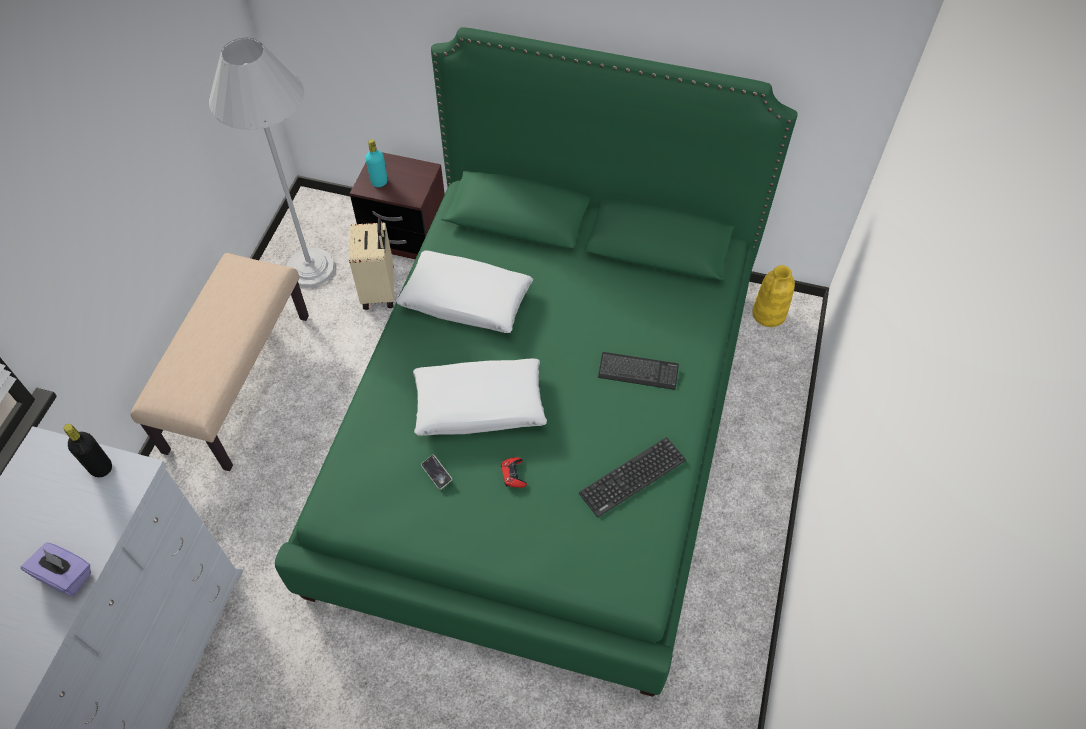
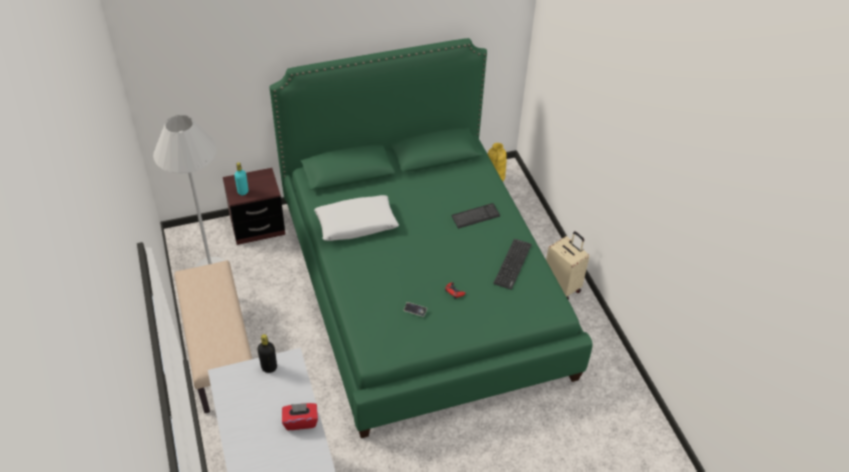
camera: 35 degrees left, 10 degrees down
(66, 575) = (300, 421): purple tissue box -> red tissue box
(380, 291) = (267, 263): beige suitcase -> beige suitcase (562, 286)
(479, 405) = (408, 269): white pillow -> none

